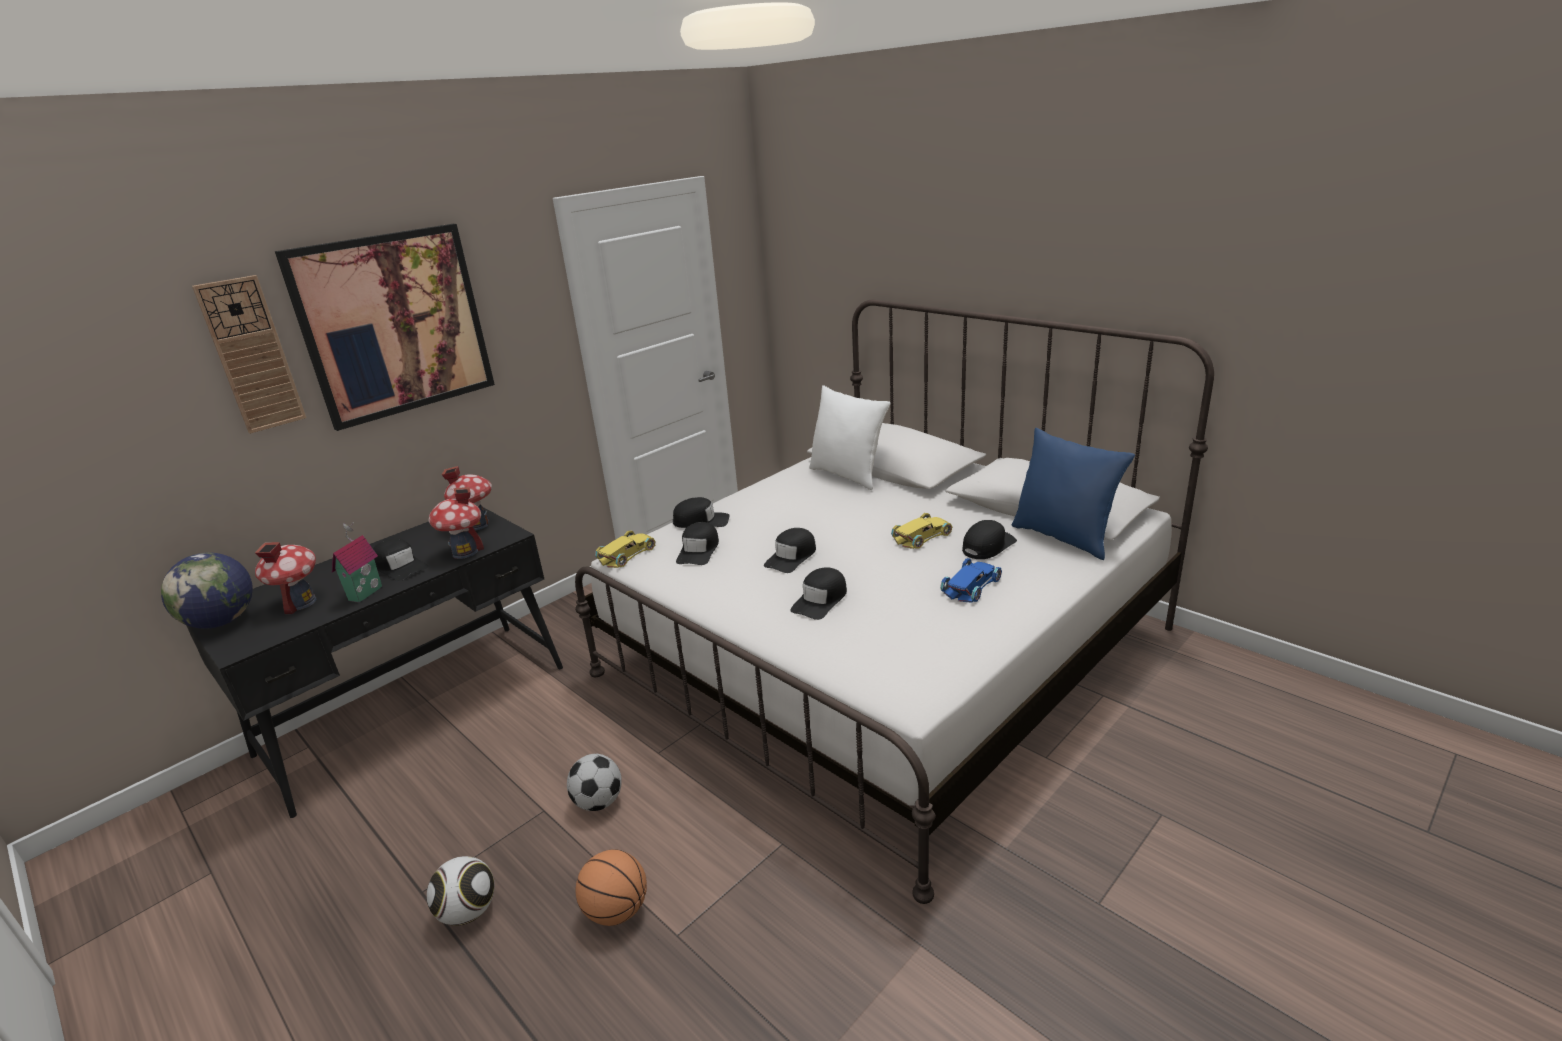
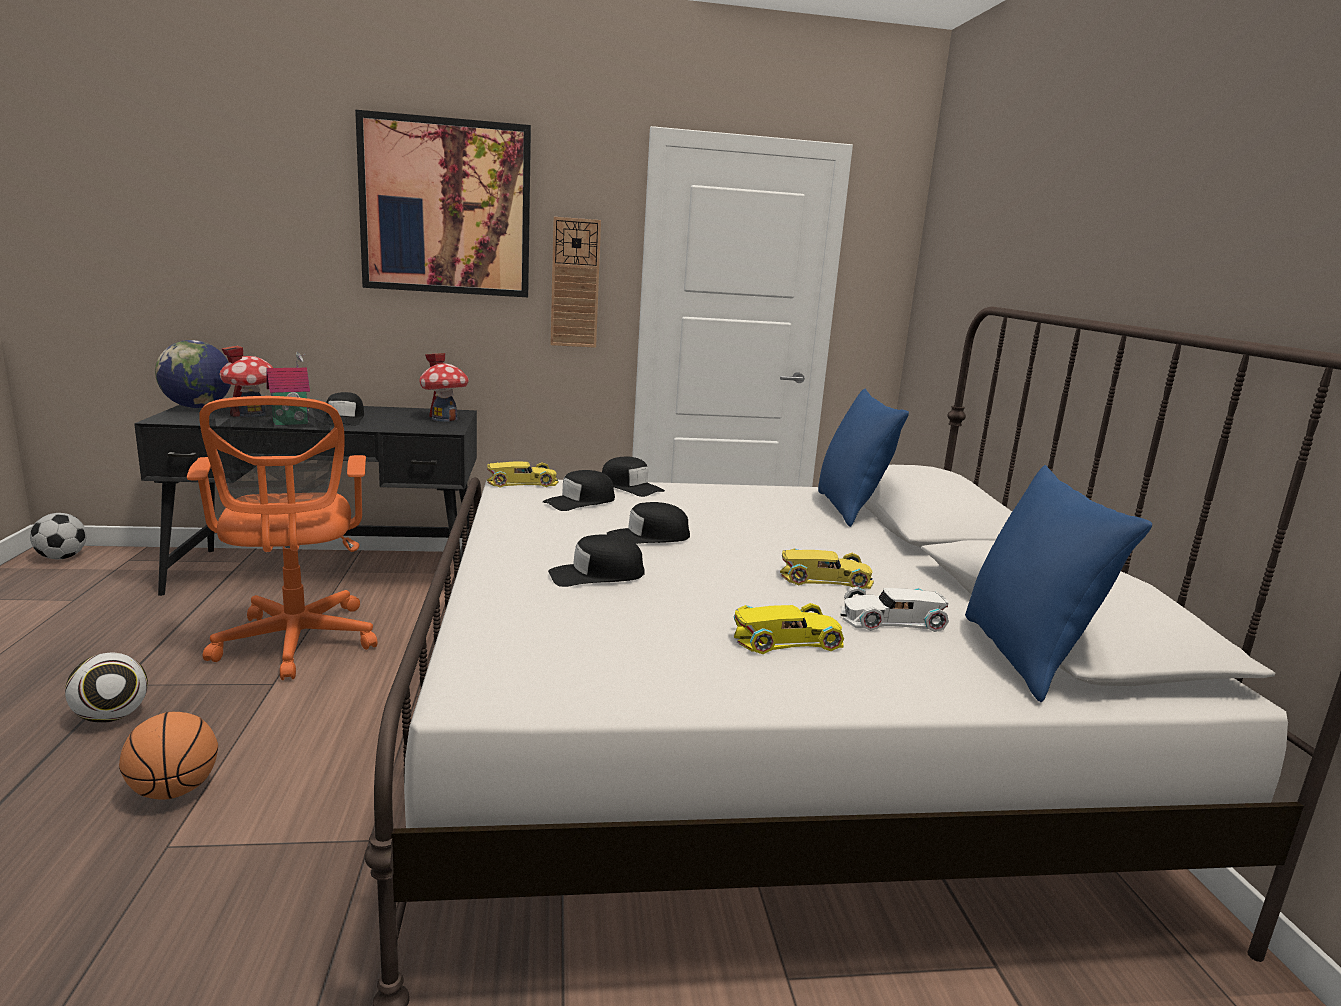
camera: 35 degrees right, 10 degrees down
(251, 355) = (313, 196): wall clock -> wall clock (575, 283)
(465, 552) = (398, 427): toy house -> none
(503, 776) = (296, 644): none -> orange office chair
(598, 802) = (313, 703): football -> football (62, 557)
(848, 475) = (850, 509): white pillow -> blue pillow
(972, 585) = (788, 639): blue toy car -> yellow toy car
(988, 546) = (891, 618): black cap -> white toy car

